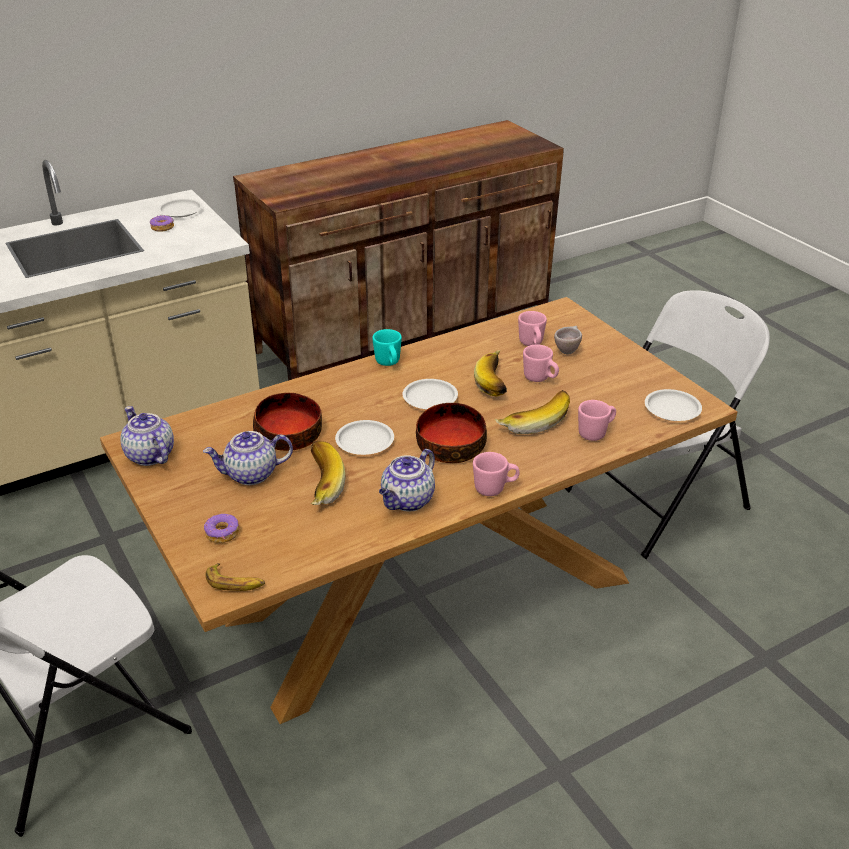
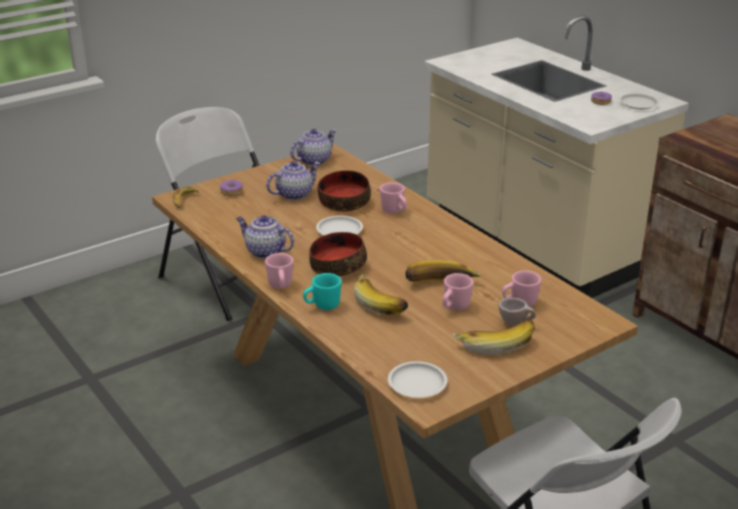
camera: 85 degrees right, 5 degrees down
(251, 475) = (294, 194): teapot -> teapot turned 75 degrees clockwise
(318, 485) = (283, 217): banana -> banana (494, 343)
(389, 363) = (458, 233): turquoise mug -> turquoise mug (322, 306)
(430, 398) = (408, 254): white plate -> none
(596, 433) = (366, 336): pink mug -> pink mug (394, 211)

